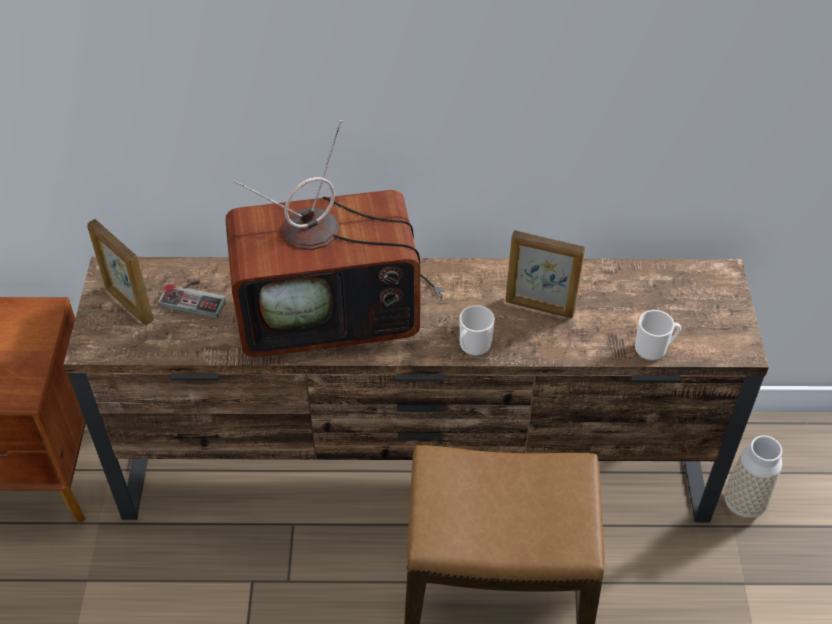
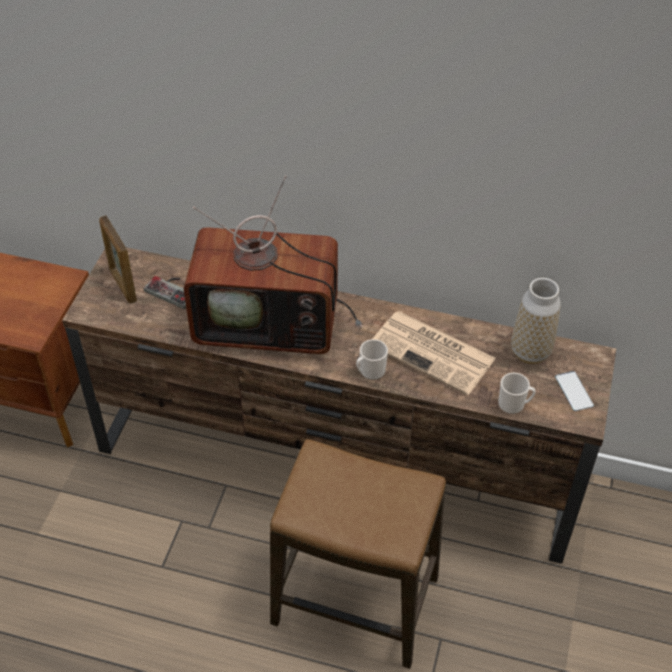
camera: 15 degrees right, 0 degrees up
(539, 307) = (434, 353): picture frame -> newspaper
(714, 318) = (574, 391): none -> phone
(743, 504) = (596, 556): vase -> vase (530, 352)

